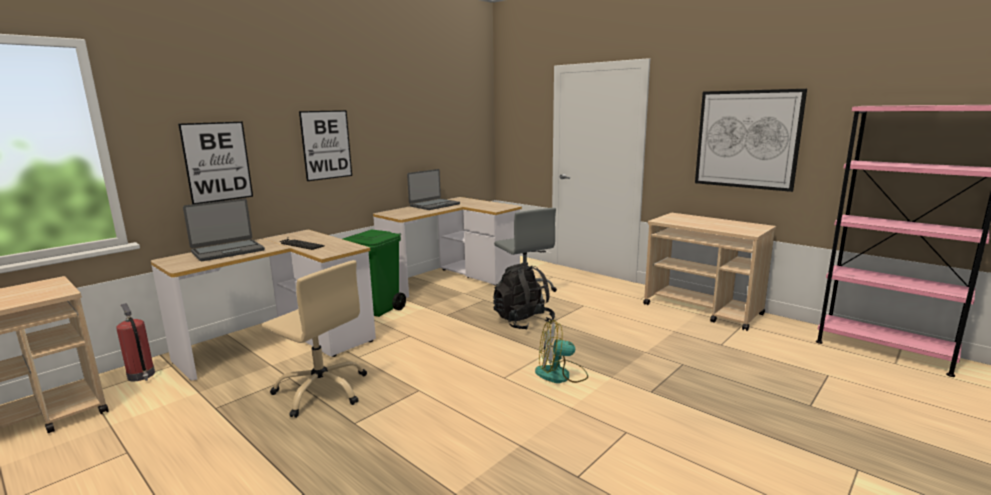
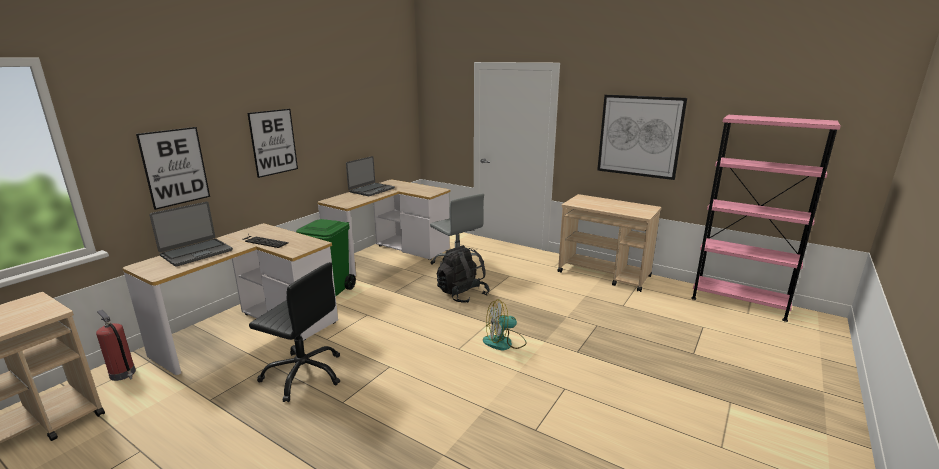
camera: 10 degrees left, 5 degrees up
(322, 390) = (304, 374): beige office chair -> black office chair

